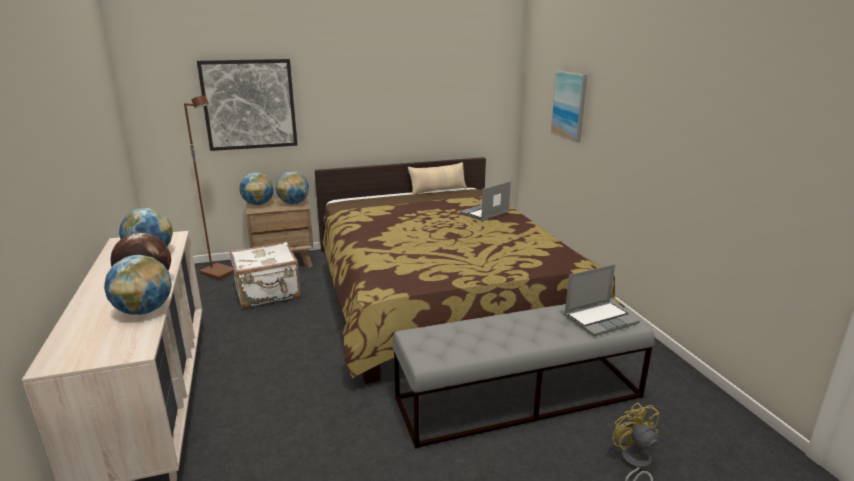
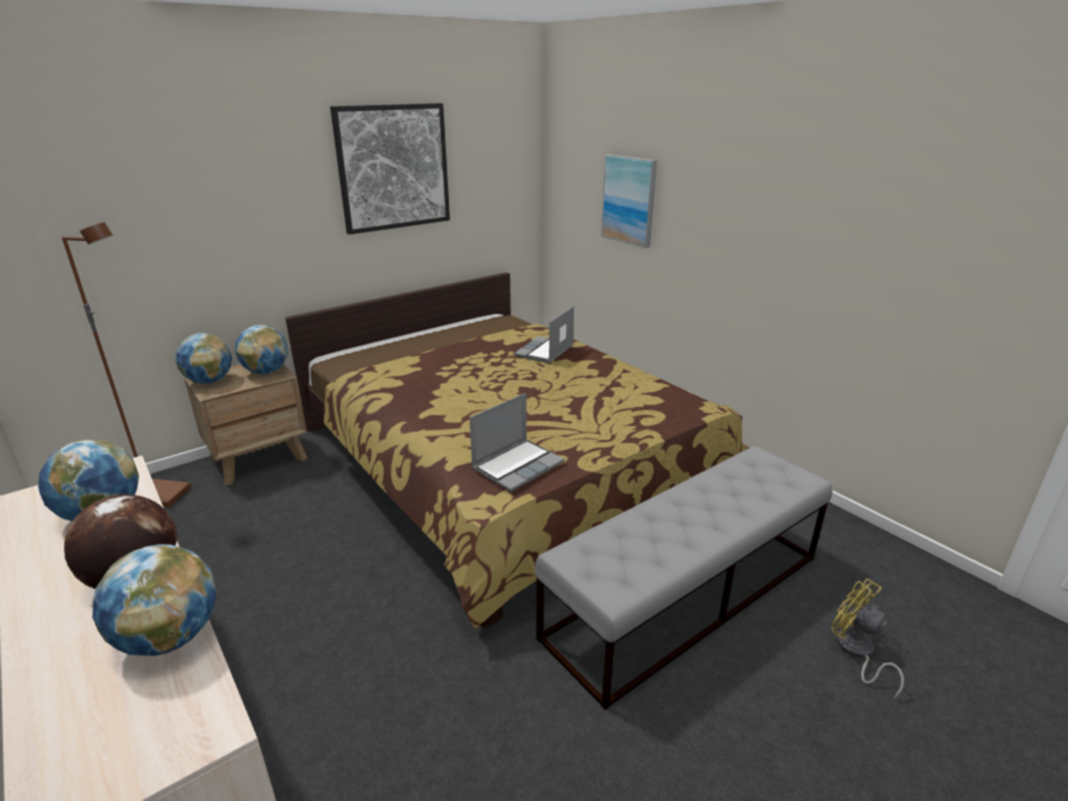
camera: 20 degrees left, 5 degrees up
(249, 104) = (170, 228): picture -> picture (393, 167)
(268, 293) = (261, 514): white suitcase -> none
(438, 191) = (457, 324): beige pillow -> none
(601, 319) = (770, 480): laptop -> laptop (518, 465)

